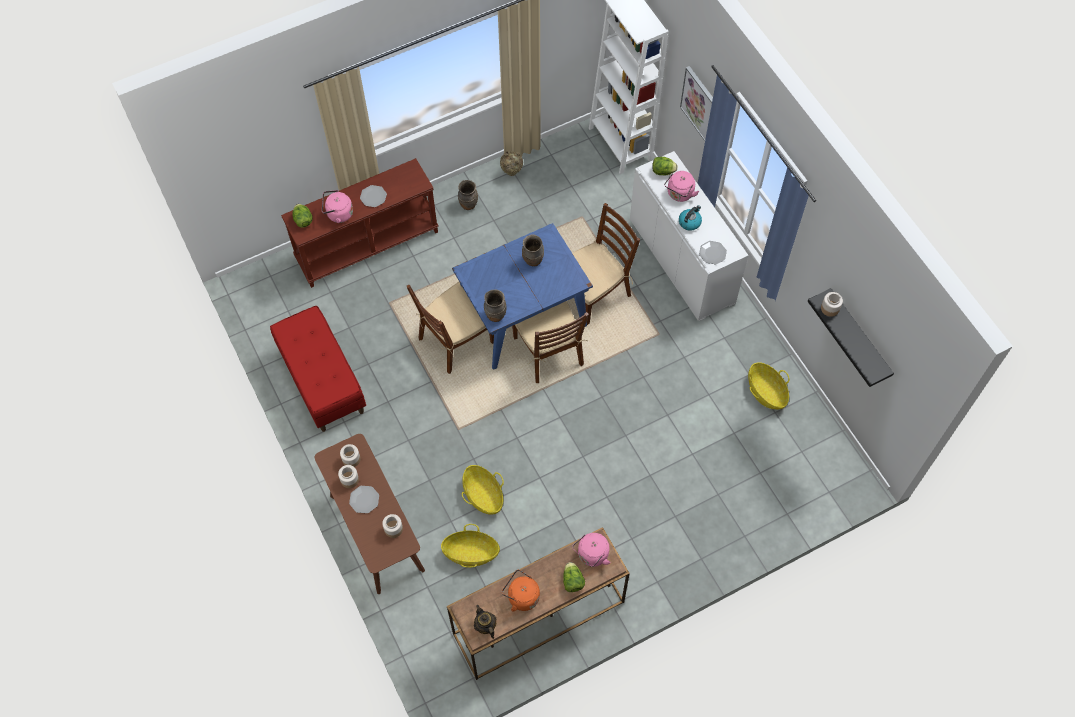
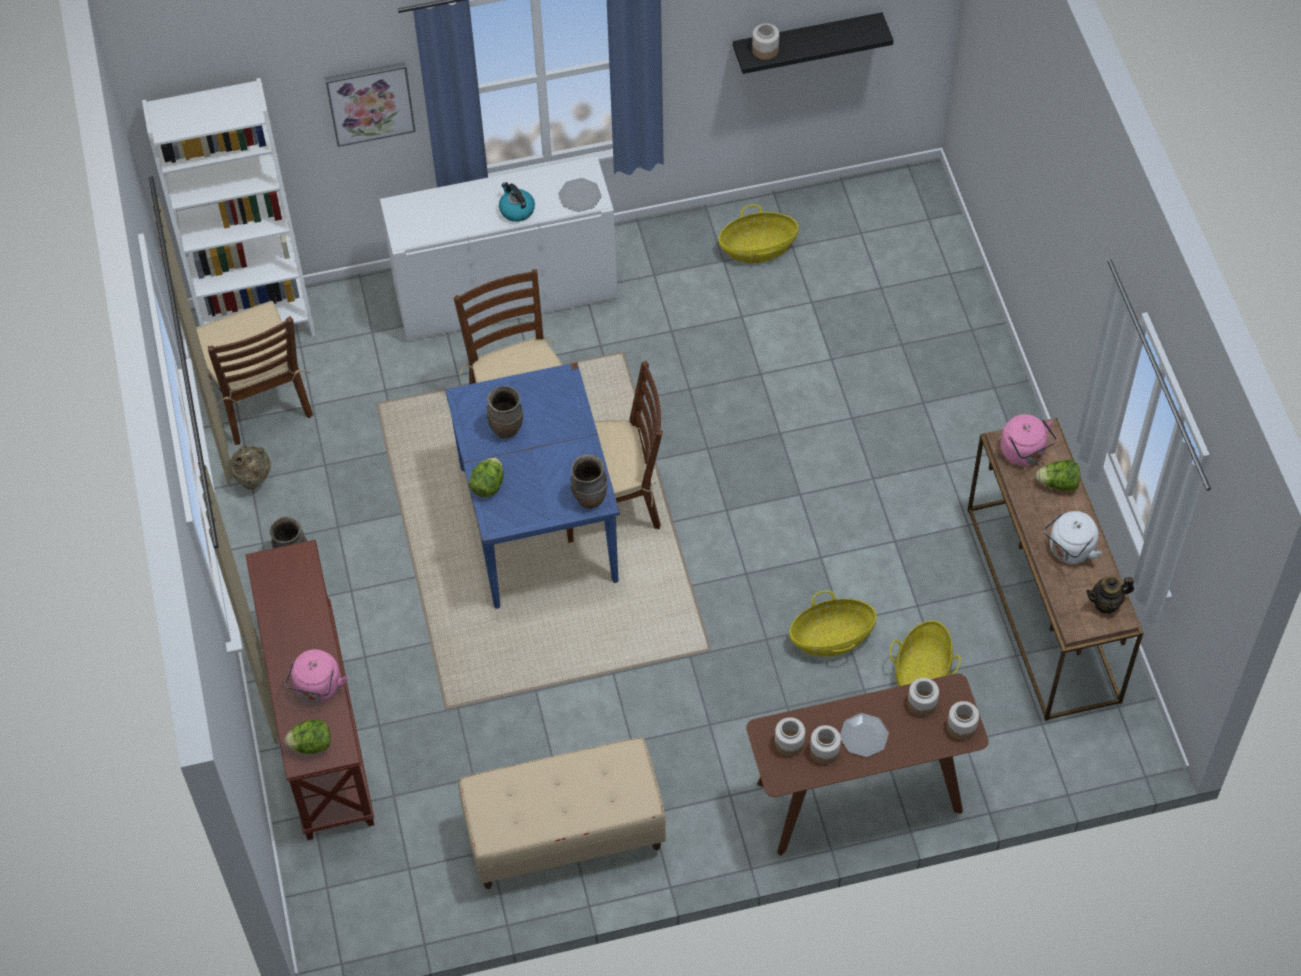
camera: 75 degrees left, 5 degrees down
(322, 381) = (564, 835): red bench -> beige bench
(373, 196) = (301, 630): plate -> none
(381, 555) = (961, 726): none -> jar
(455, 341) = (549, 624): brown chair -> brown chair (259, 398)
(521, 596) = (1069, 550): orange kettle -> white kettle
(663, 171) = (413, 220): lettuce -> lettuce (488, 485)
(679, 194) = (462, 210): pink kettle -> none

